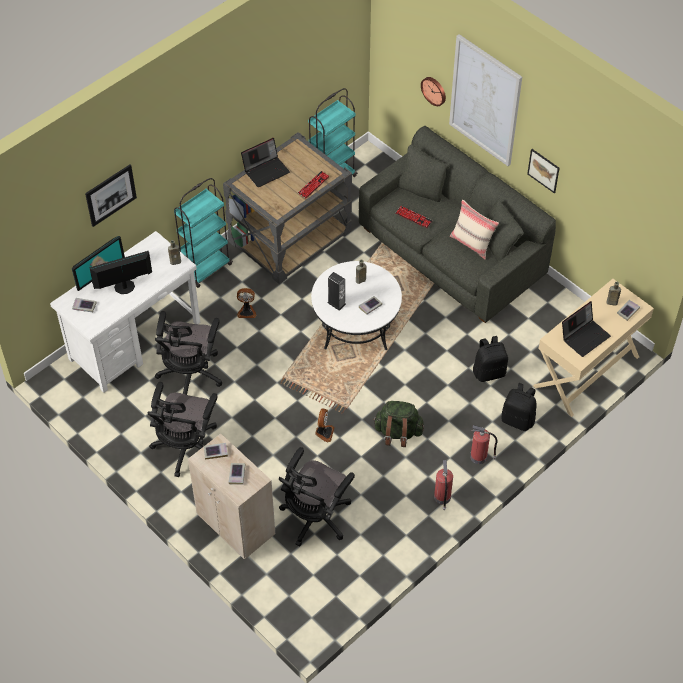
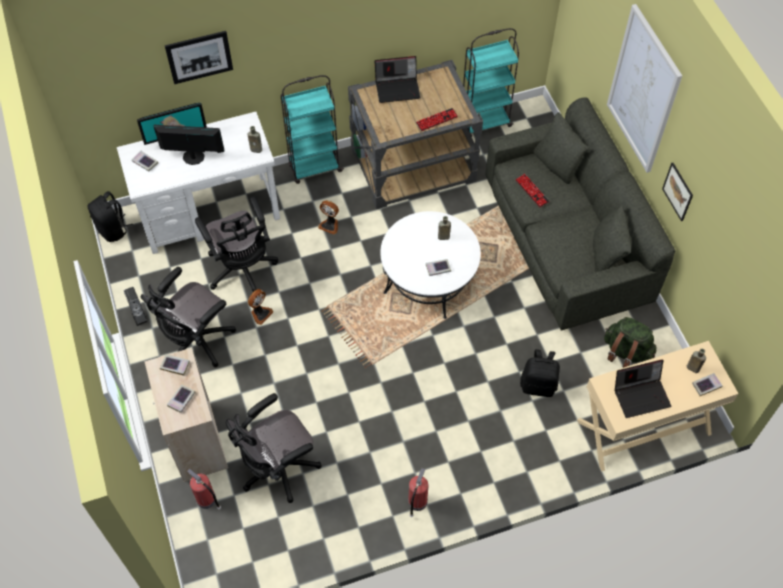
camera: 25 degrees right, 5 degrees up
(191, 375) = (242, 268): office chair -> office chair turned 60 degrees counterclockwise
(324, 432) = (336, 381): fan -> fan (260, 313)
(336, 303) = (406, 252): speaker -> speaker (139, 317)
(398, 433) = (409, 412): green backpack -> green backpack (626, 352)
(434, 90) = (603, 62): wall clock -> none
(472, 243) = (578, 241): beige pillow -> none
(479, 457) = (479, 474): fire extinguisher -> fire extinguisher (207, 500)
(518, 419) = (542, 450): black backpack -> black backpack (113, 229)

